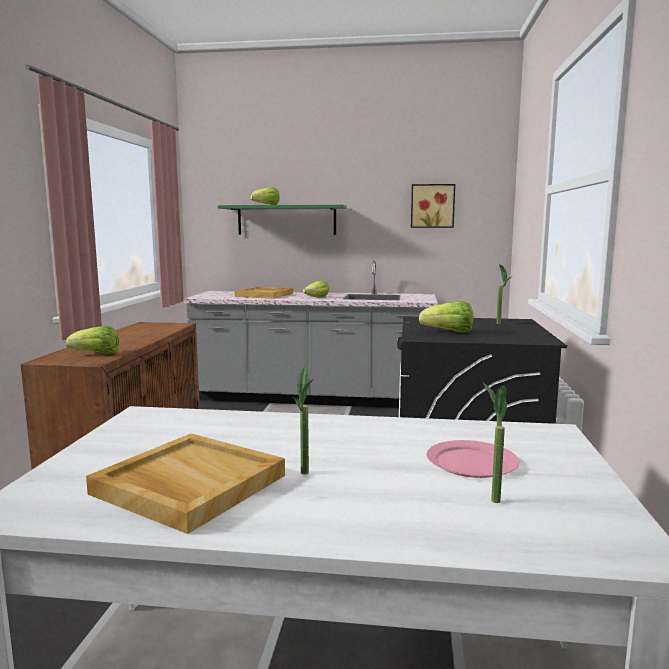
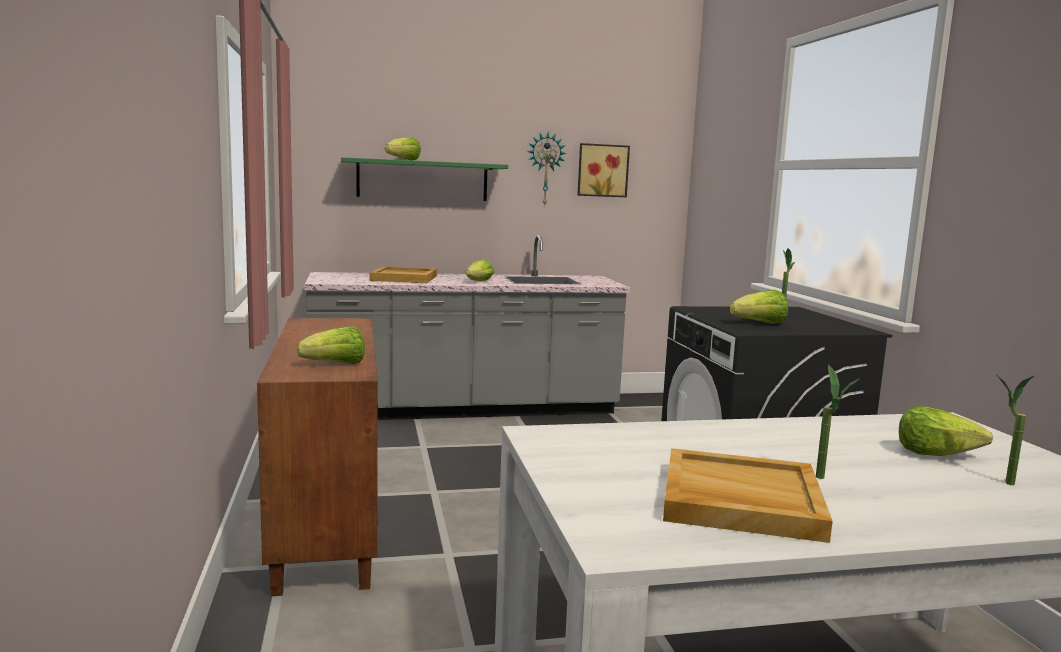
camera: 20 degrees left, 0 degrees up
(383, 207) = (545, 169): none -> wall clock
(471, 462) = (936, 453): pink plate -> lettuce

